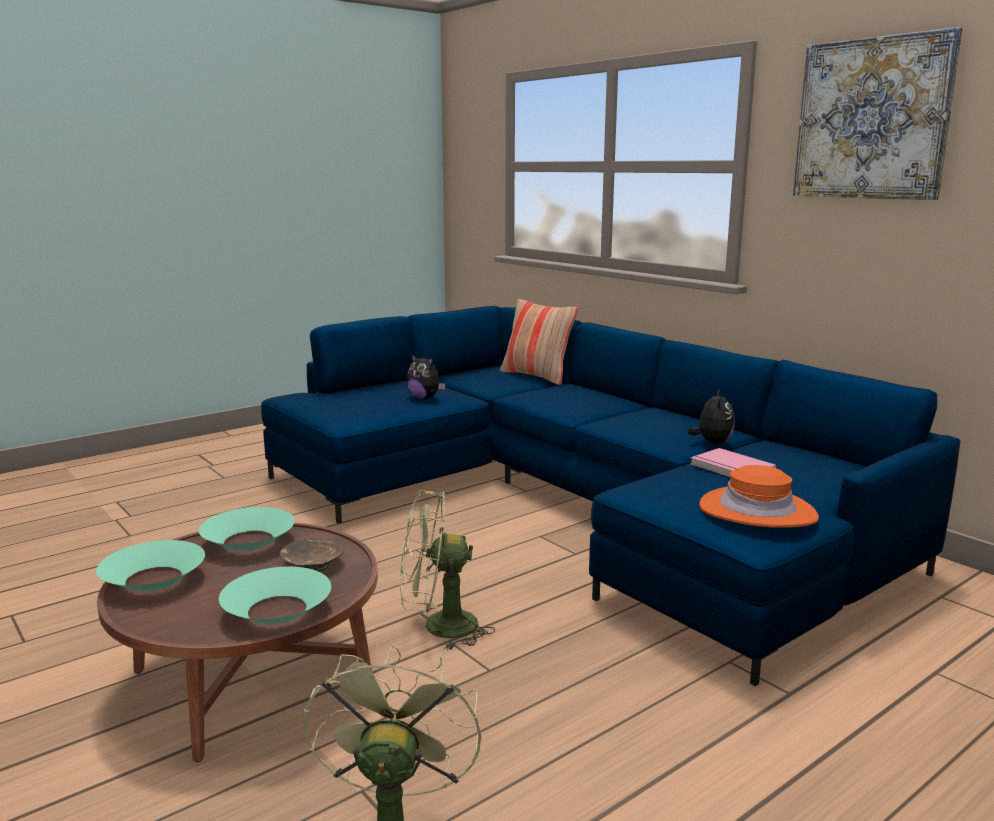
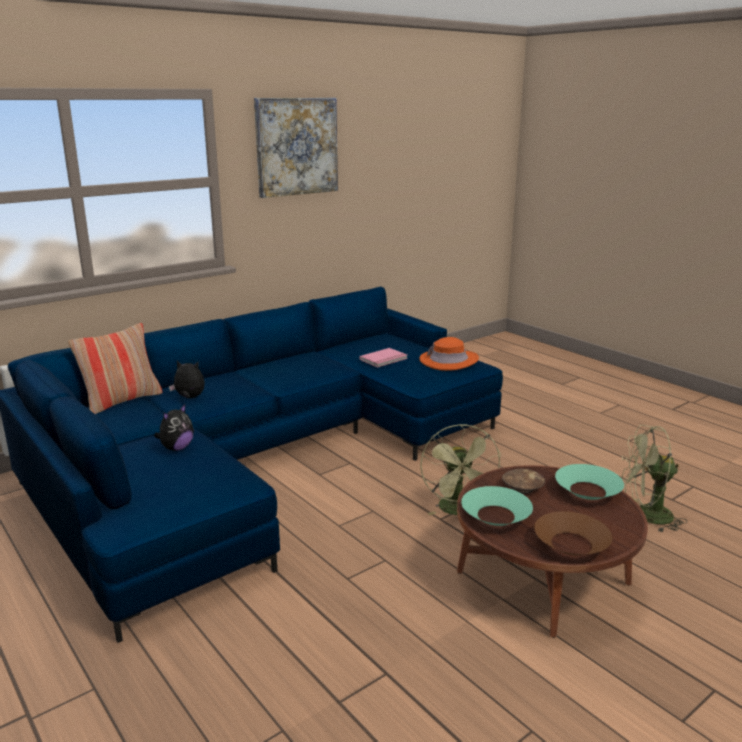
camera: 90 degrees left, 5 degrees up
(153, 579) = (571, 543): turquoise bowl -> brown bowl
(712, 443) = (332, 360): plush toy -> plush toy (189, 398)

